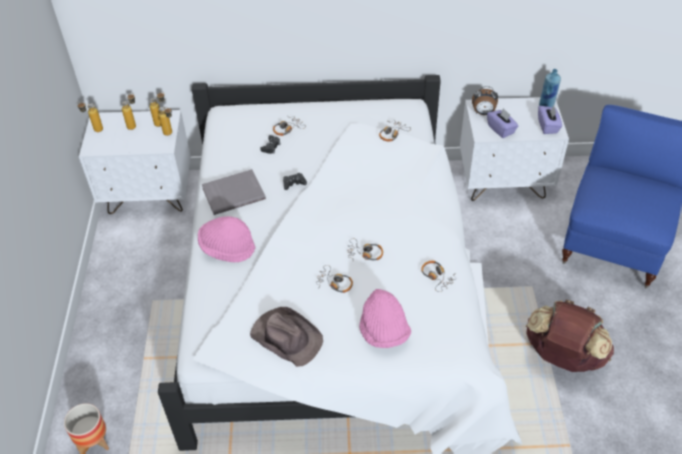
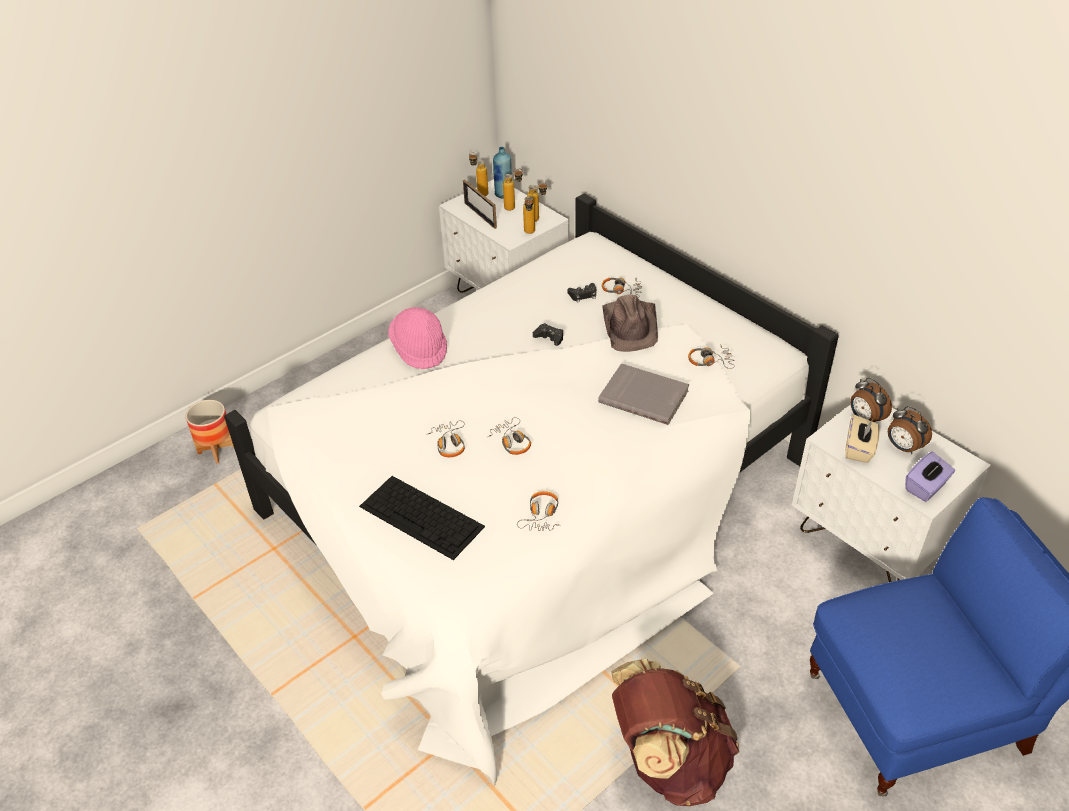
camera: 50 degrees right, 5 degrees down
(119, 144) = (480, 215): none -> picture frame
(233, 193) = (492, 310): grey book -> grey book (644, 396)
(286, 337) = (348, 451): brown hat -> brown hat (631, 326)
(384, 332) = (423, 516): pink hat -> keyboard
(501, 129) = (859, 449): purple tissue box -> beige tissue box
(515, 115) = (903, 447): none -> alarm clock
(546, 106) = (961, 466): blue bottle -> blue bottle (503, 194)

